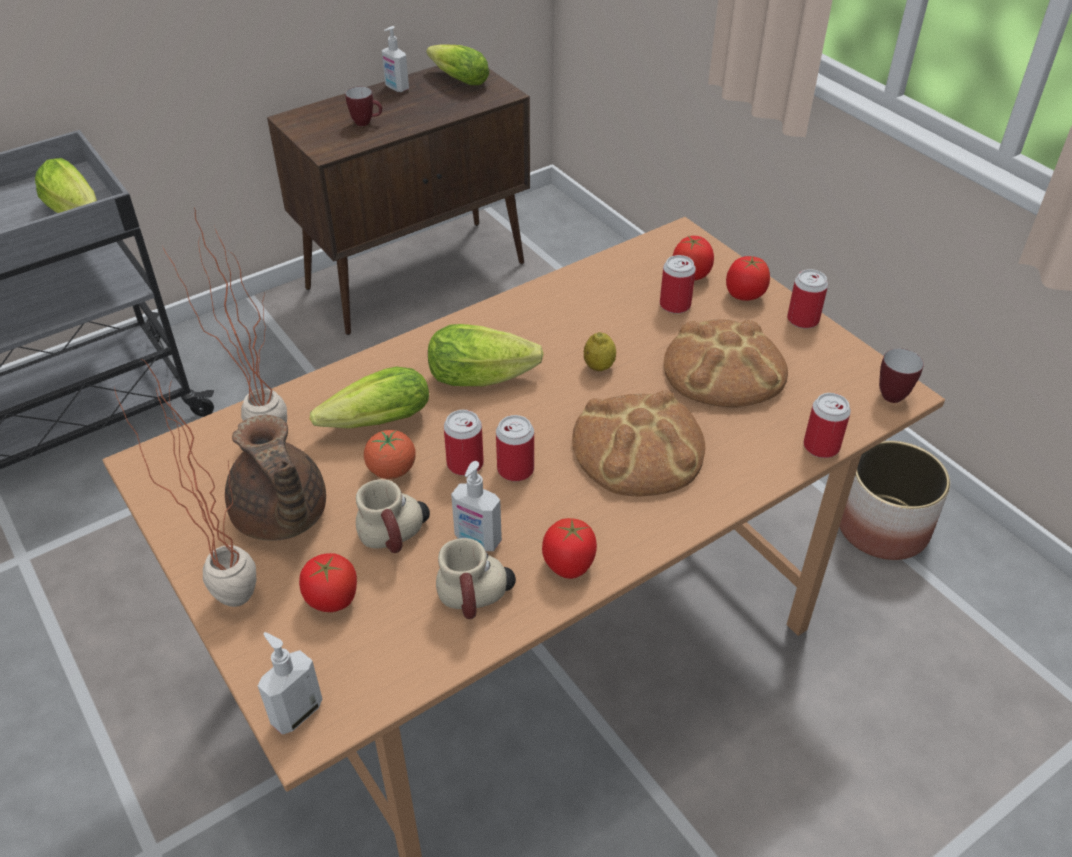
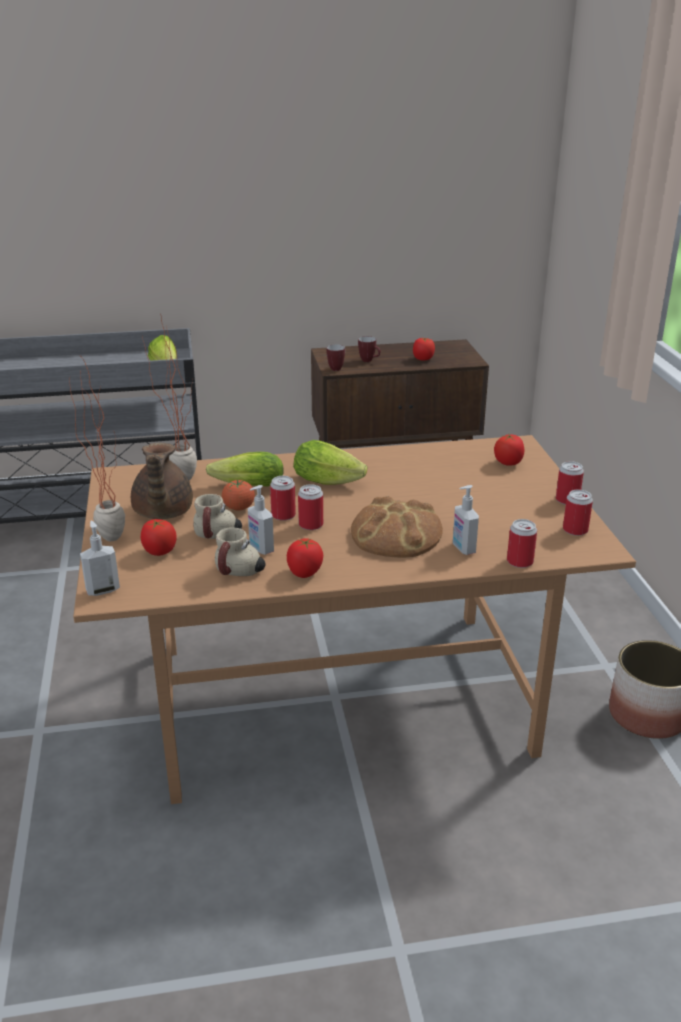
camera: 25 degrees right, 15 degrees down
(396, 88) = (402, 347): soap dispenser -> soap dispenser (463, 548)
(456, 79) = (446, 349): lettuce -> none
(599, 367) = (405, 492): lemon -> none
(675, 305) = (483, 475): can -> can (575, 530)
(723, 369) = (487, 511): bread -> none
(744, 295) = (537, 480): tomato -> tomato (423, 359)
(889, 392) = (595, 548): mug -> mug (336, 368)

